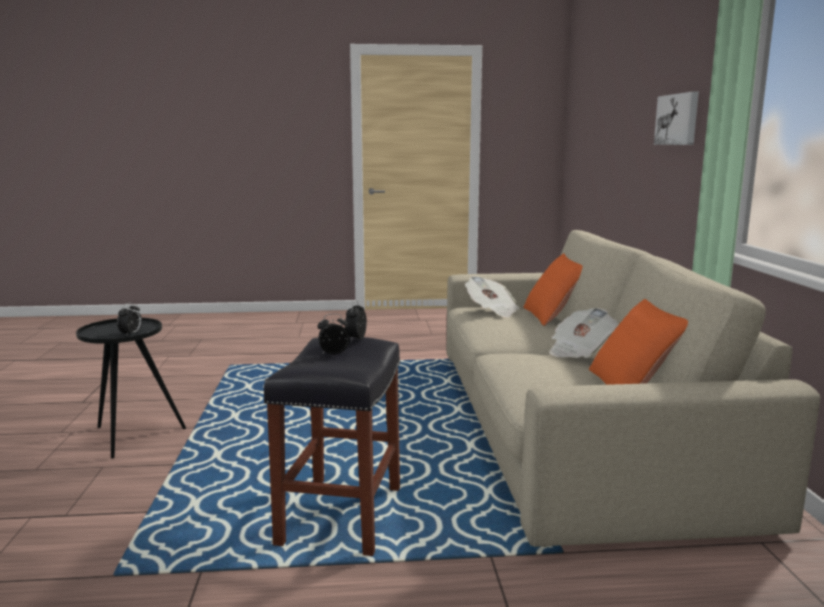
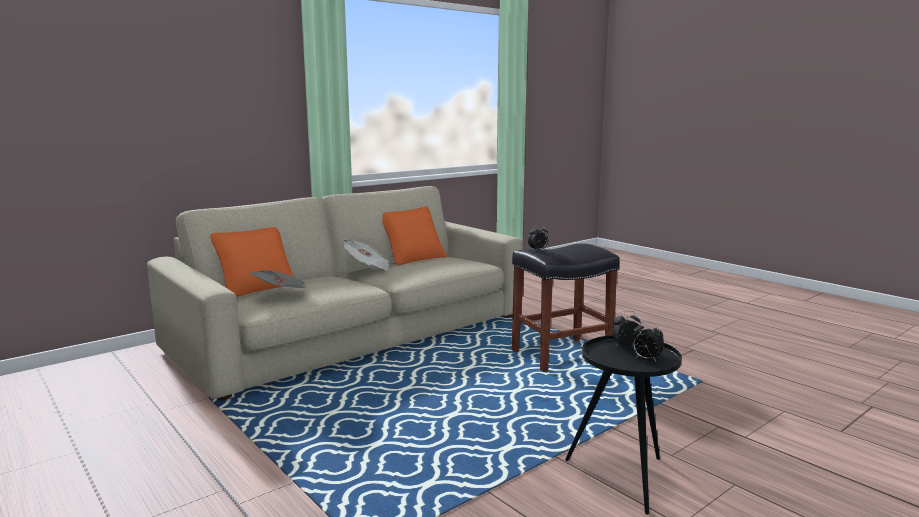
camera: 125 degrees left, 0 degrees up
(333, 353) = (564, 251): alarm clock -> alarm clock (645, 359)
(678, 119) = (225, 97): picture -> none

